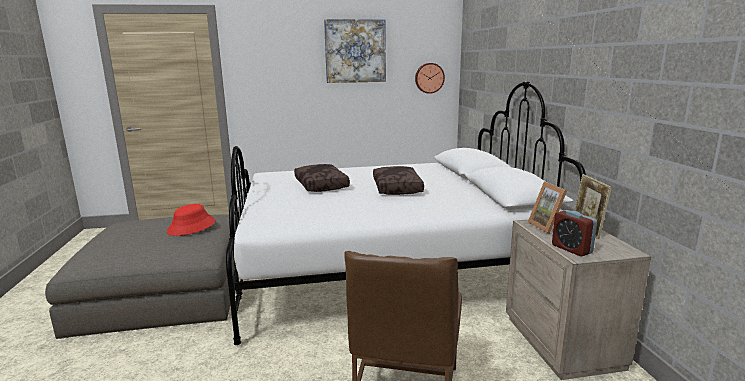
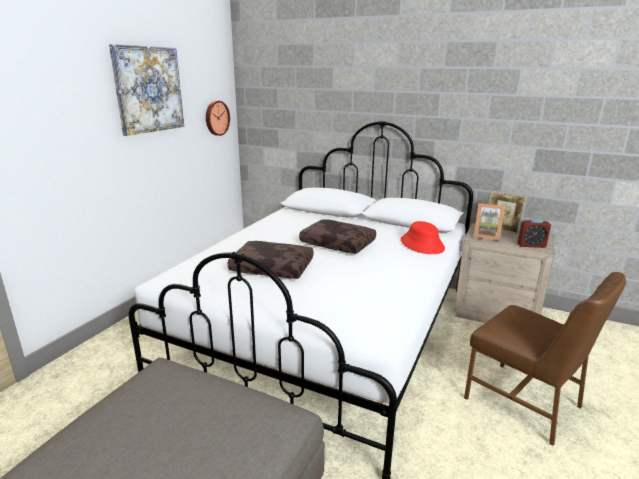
camera: 55 degrees left, 5 degrees up
(192, 227) = (192, 398): red hat -> red hat (422, 244)

